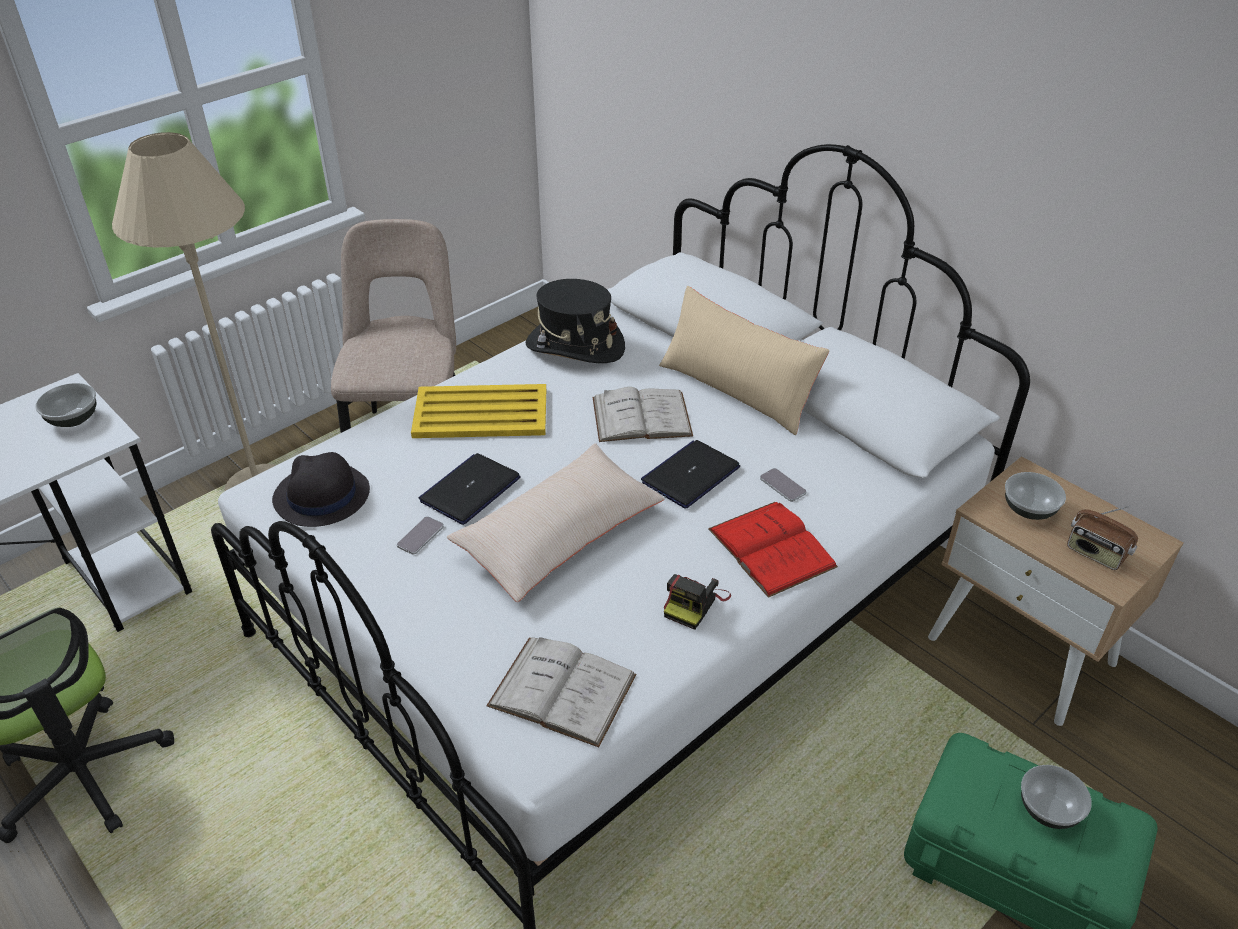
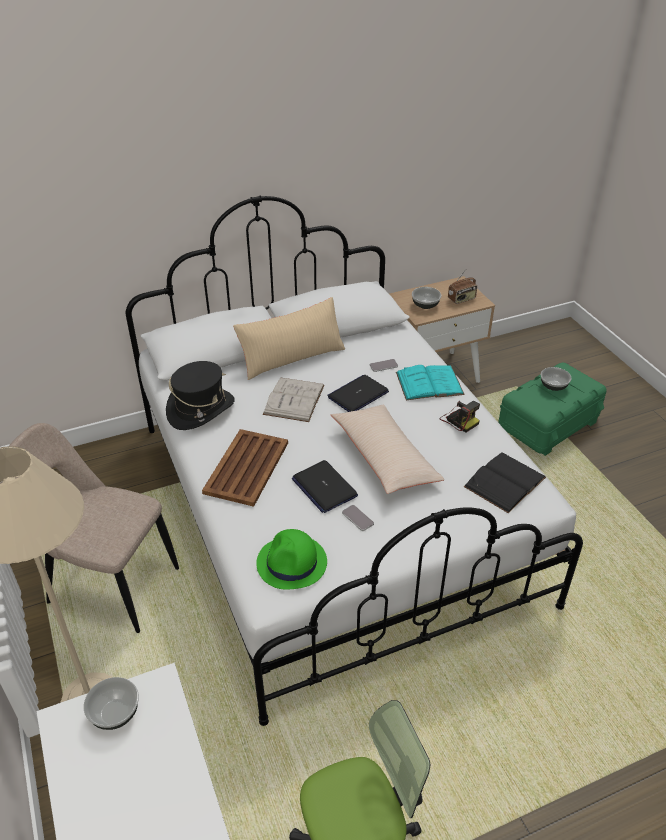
camera: 70 degrees left, 0 degrees up
(321, 496) = (292, 563): black hat -> green hat
(479, 413) = (246, 468): yellow tray -> brown tray
(562, 690) = (505, 482): white book -> black book
(690, 475) = (358, 395): laptop -> laptop turned 75 degrees clockwise
(771, 548) = (429, 383): red book -> turquoise book

